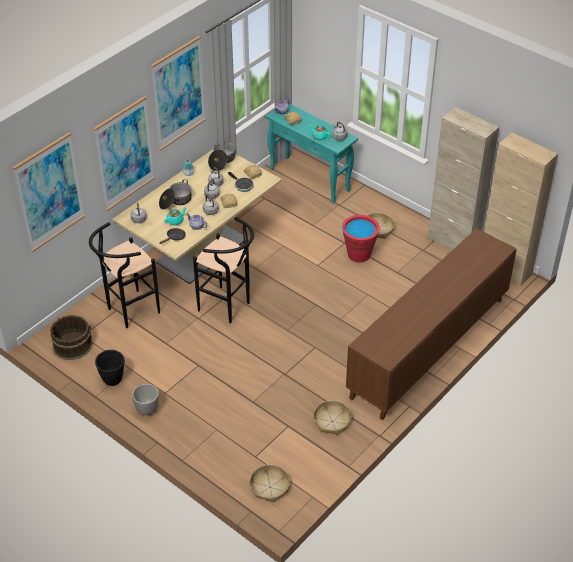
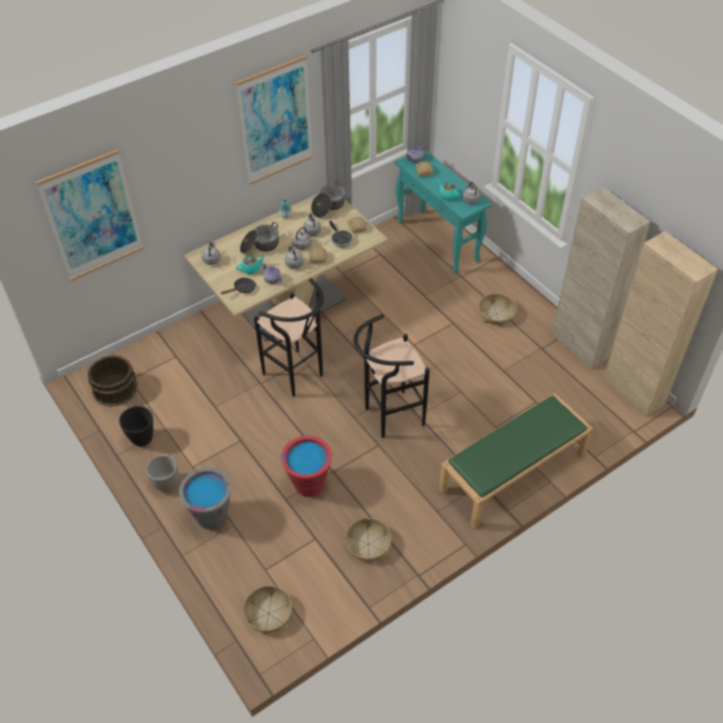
camera: 15 degrees right, 5 degrees up
(124, 154) = (199, 183): picture -> none
(129, 312) = (188, 361): black stool -> black stool (388, 417)
(196, 426) = (212, 516): none -> grey bucket
(359, 254) = (465, 340): red bucket -> red bucket (309, 484)
(429, 347) = (512, 473): brown cabinet -> green bench

